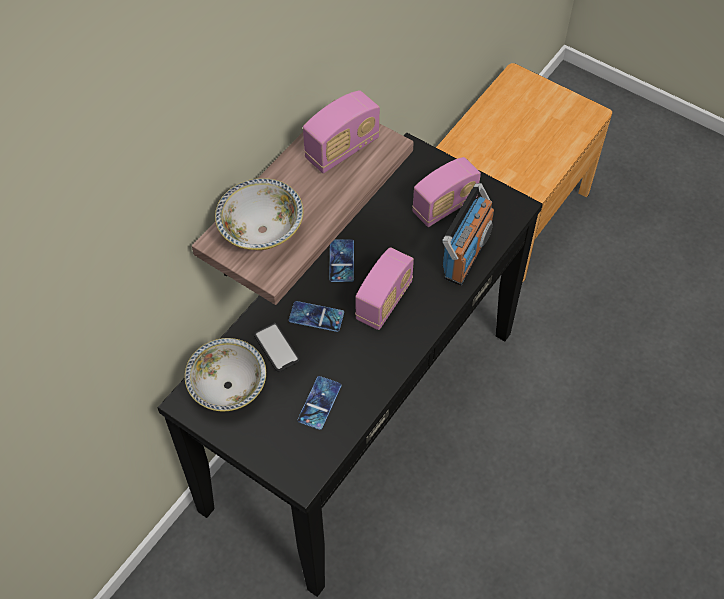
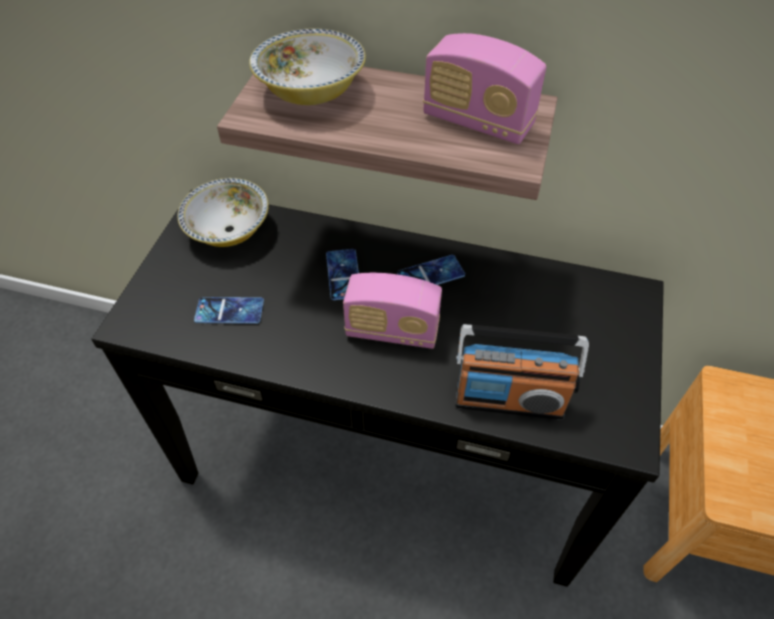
camera: 70 degrees right, 5 degrees down
(276, 347) = (290, 253): phone -> none
(444, 206) = (573, 353): radio -> none

